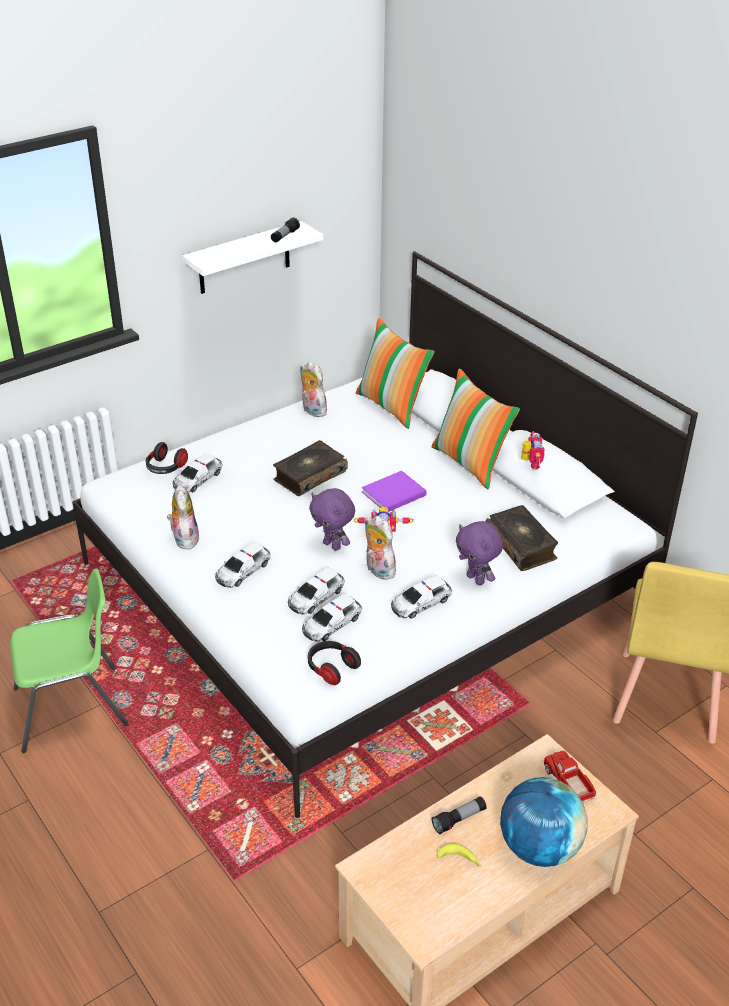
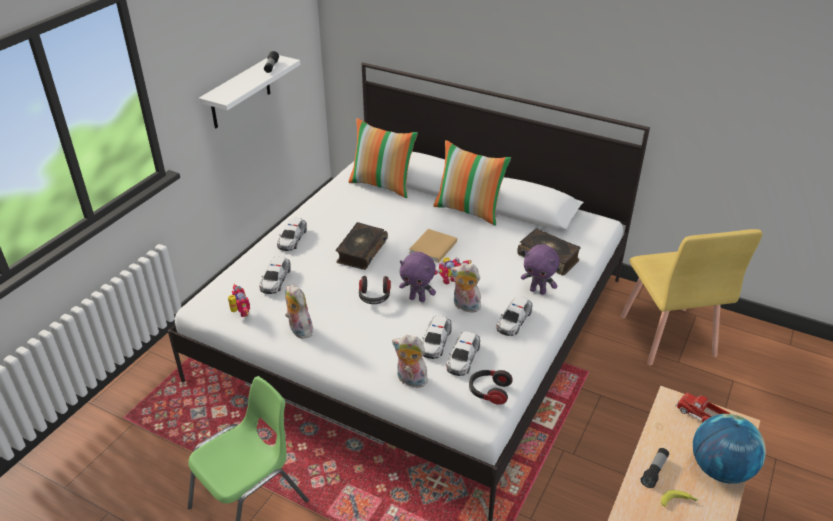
camera: 25 degrees left, 0 degrees up
(165, 468) = (241, 278): headphones -> headphones (374, 297)
(242, 571) = (364, 340): toy car -> toy car (292, 239)
(312, 411) = (325, 203): plush toy -> plush toy (410, 380)
(392, 494) = (432, 248): purple book -> beige book
(530, 464) = (523, 197): toy robot -> toy robot (240, 313)

